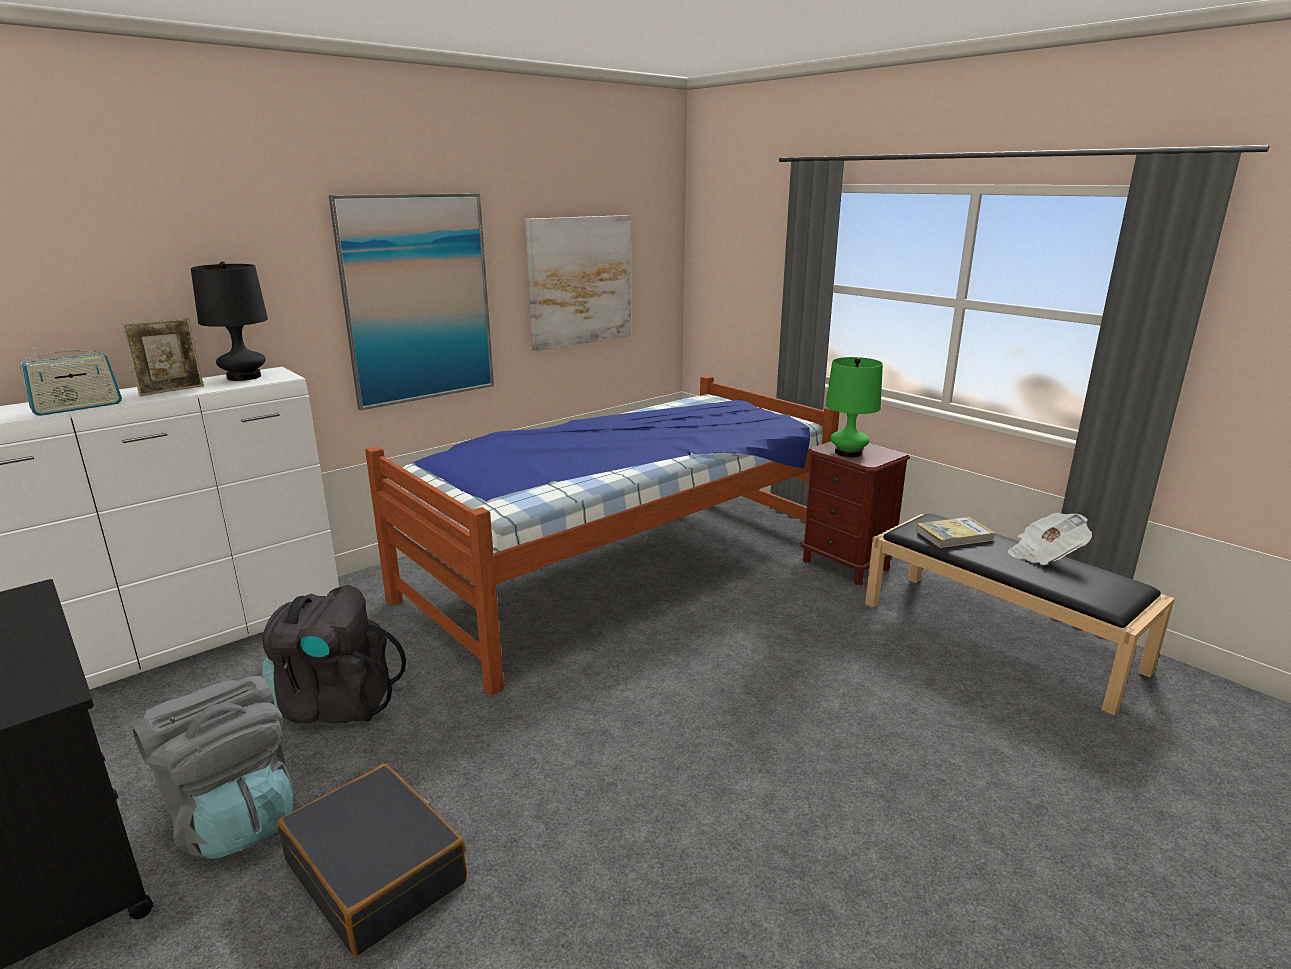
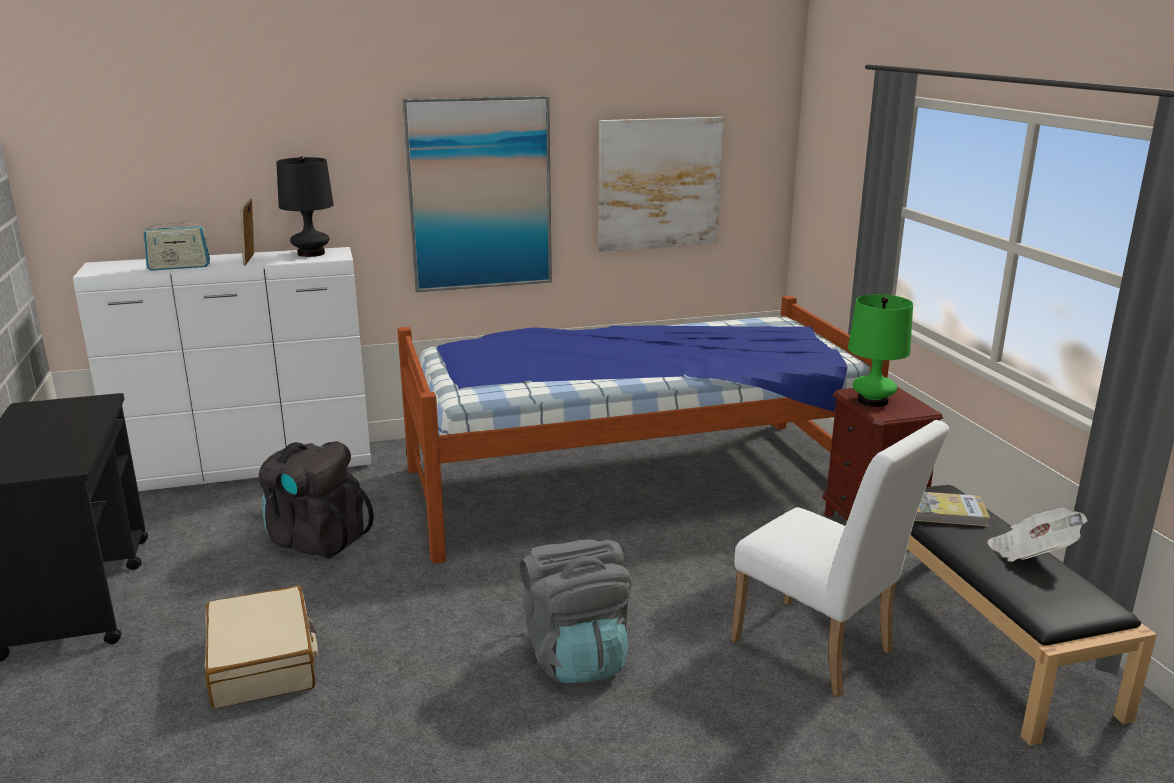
camera: 25 degrees right, 0 degrees up
(172, 390) = (251, 260): picture frame -> picture frame turned 105 degrees clockwise
(234, 818) = (200, 600): grey backpack -> grey backpack (577, 656)
(377, 872) = (263, 662): black suitcase -> beige suitcase
(906, 681) = (821, 651): none -> white chair

